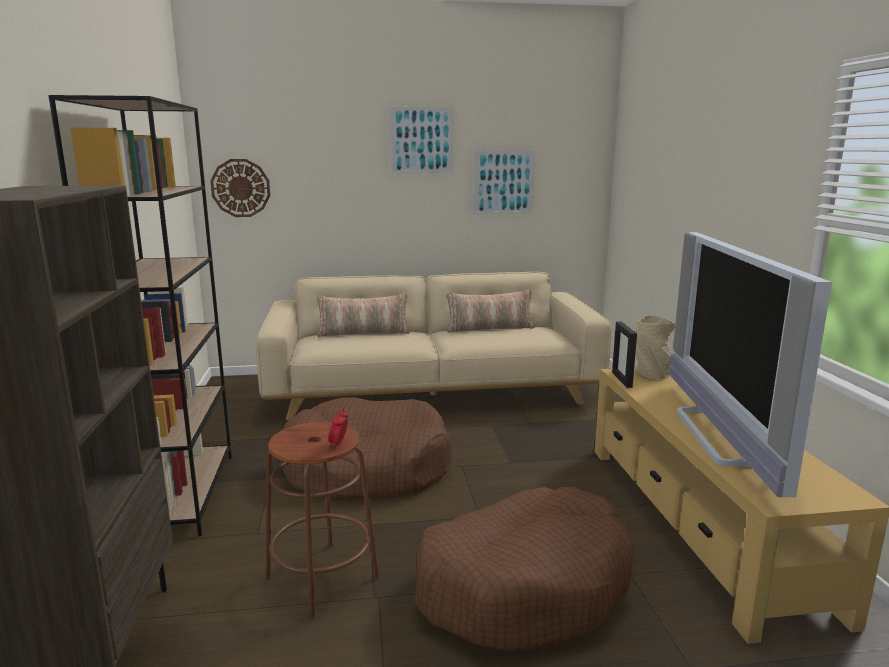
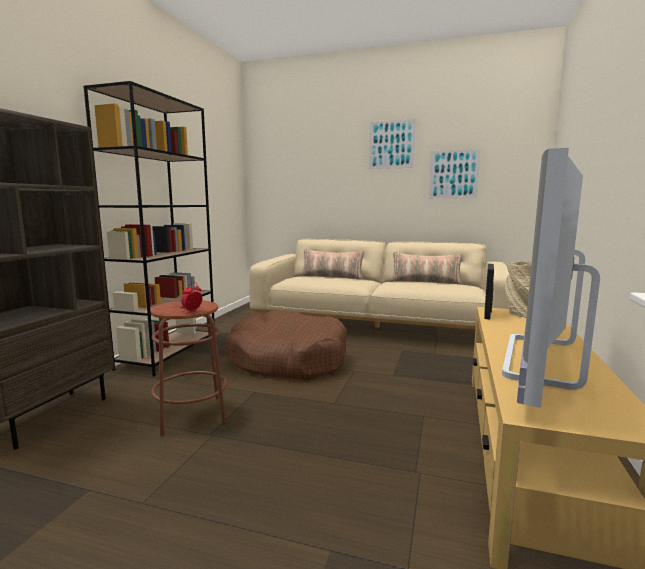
camera: 25 degrees right, 5 degrees down
(240, 188) = (273, 180): wall clock -> none
(524, 586) = (321, 456): brown dog bed -> none

